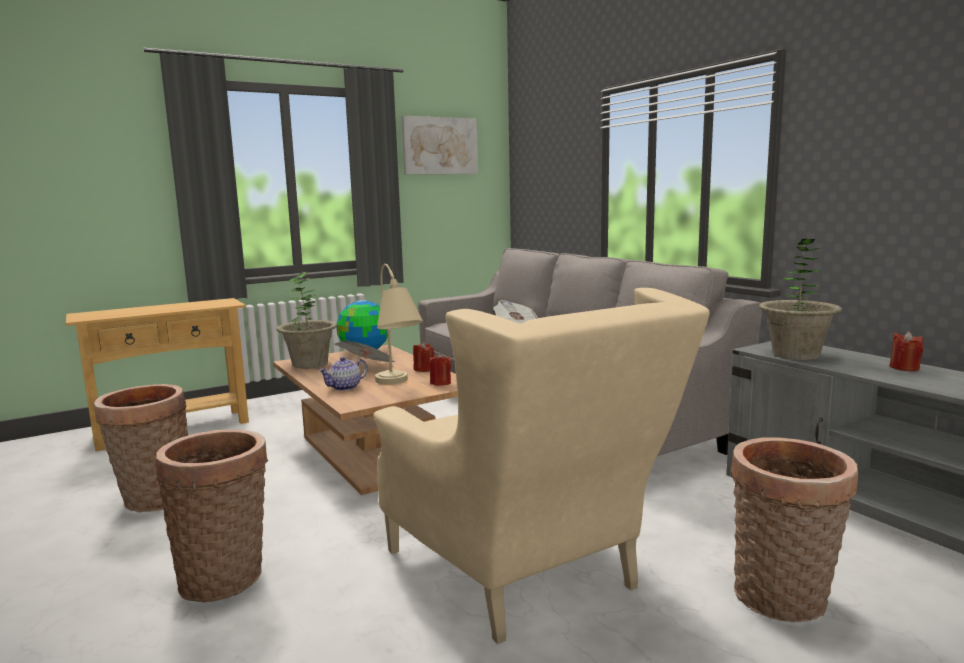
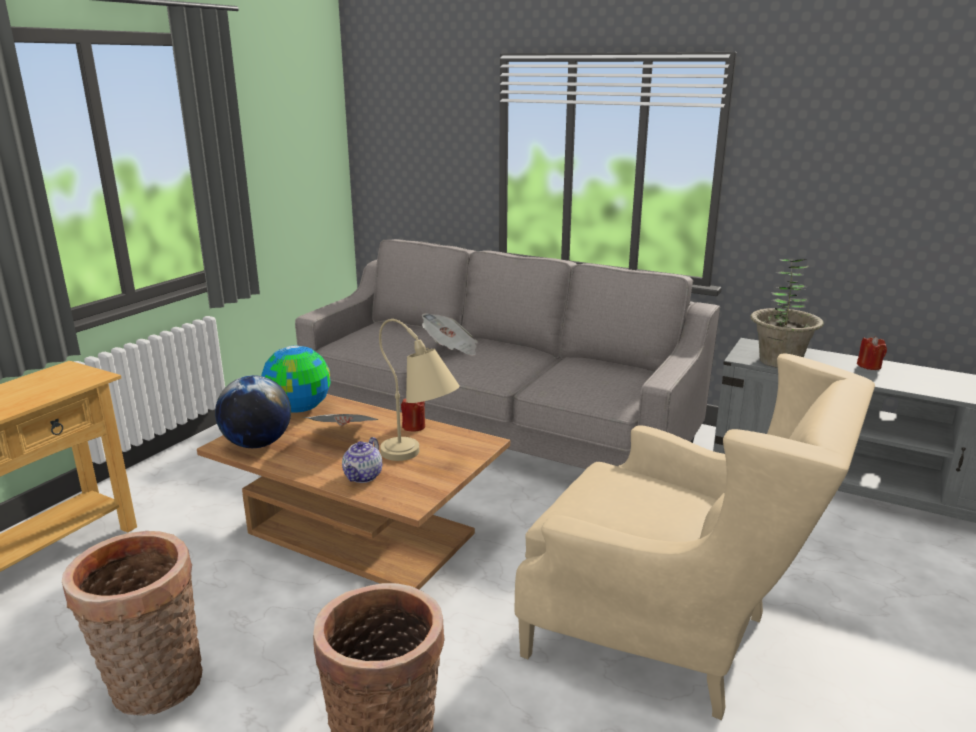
camera: 30 degrees left, 10 degrees up
(310, 364) = (257, 444): potted plant -> globe
(439, 146) = (276, 107): picture -> none
(440, 383) = (462, 445): red candle -> none
(782, 601) = (861, 593): basket -> none

